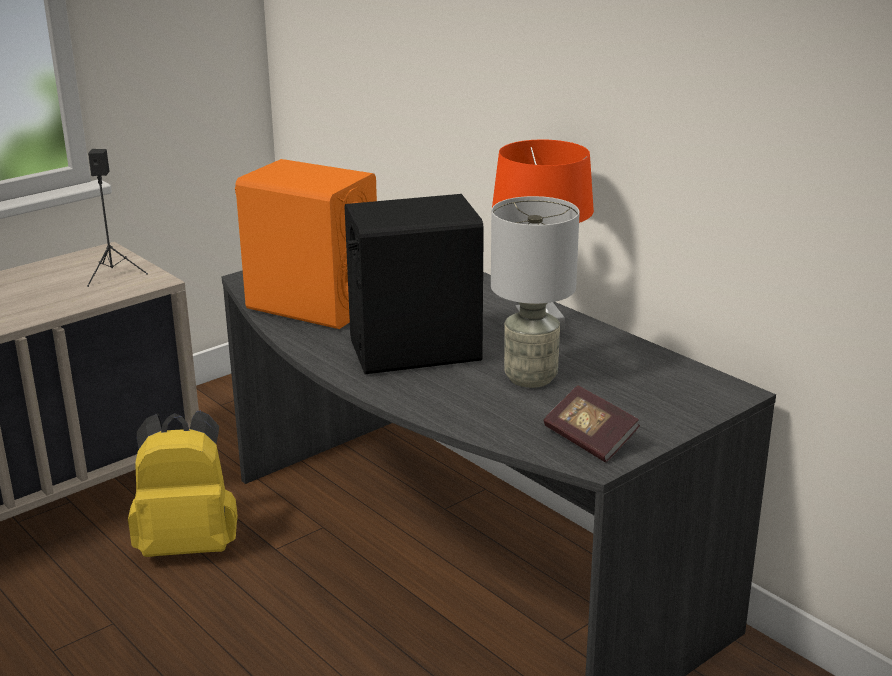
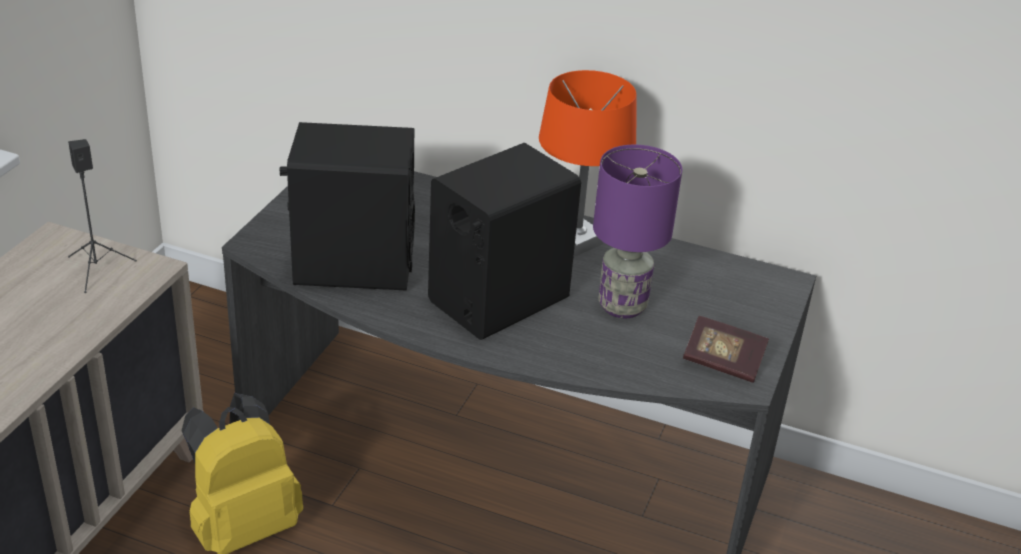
camera: 30 degrees left, 10 degrees up
(312, 306) = (353, 266): orange speaker -> black speaker
(531, 377) = (622, 306): grey table lamp -> purple table lamp

